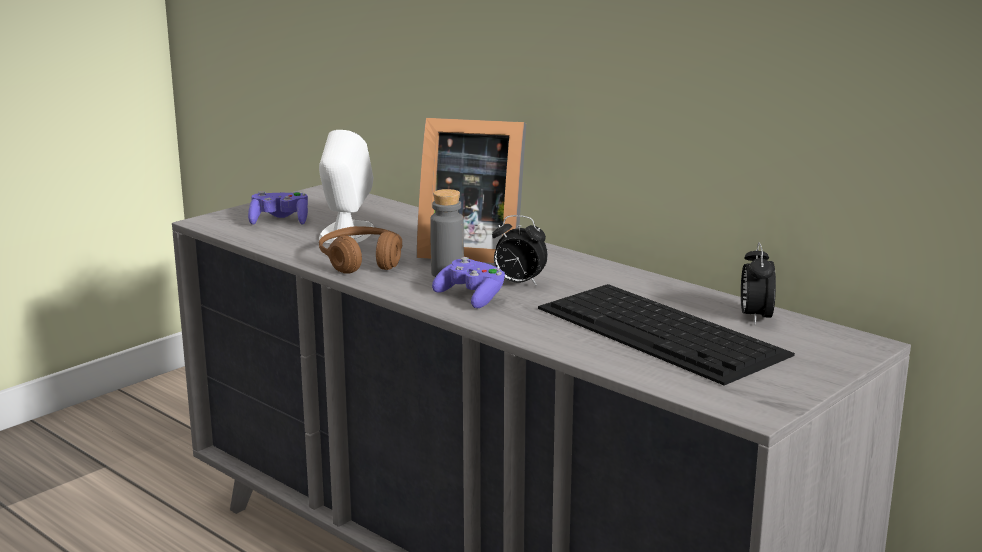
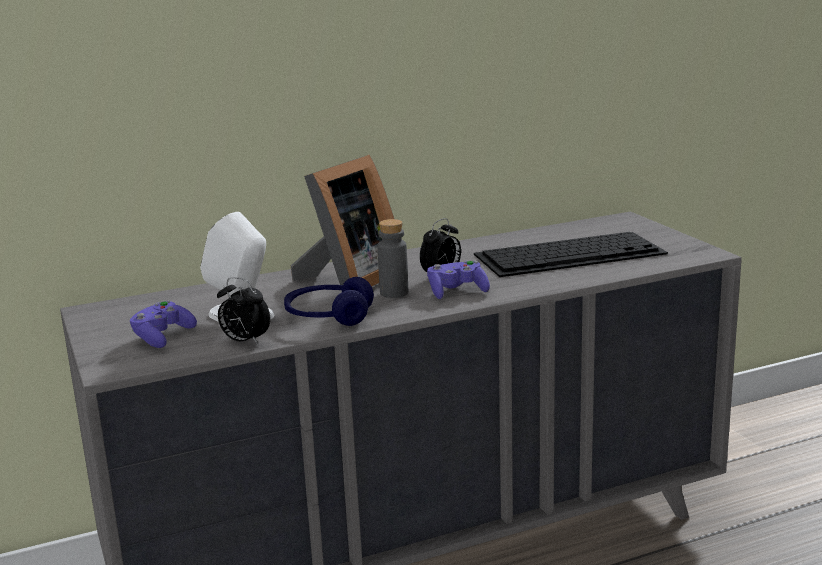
camera: 65 degrees left, 0 degrees up
(362, 261) = (328, 317): brown headphones -> blue headphones
(755, 317) = (565, 231): alarm clock -> alarm clock (244, 341)

